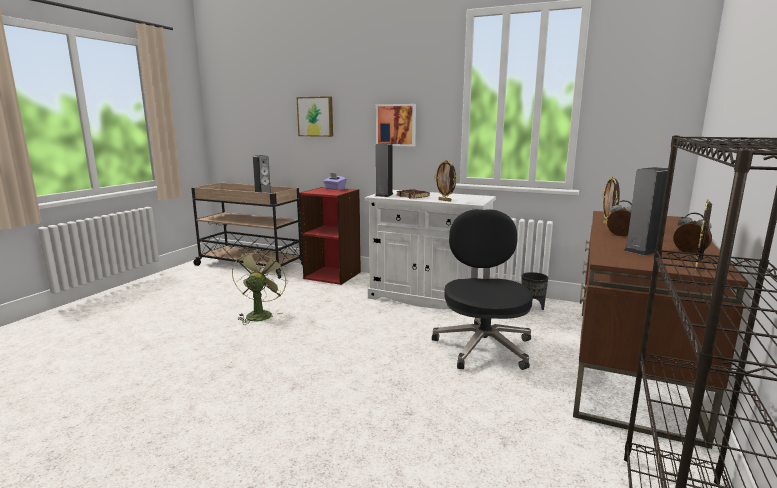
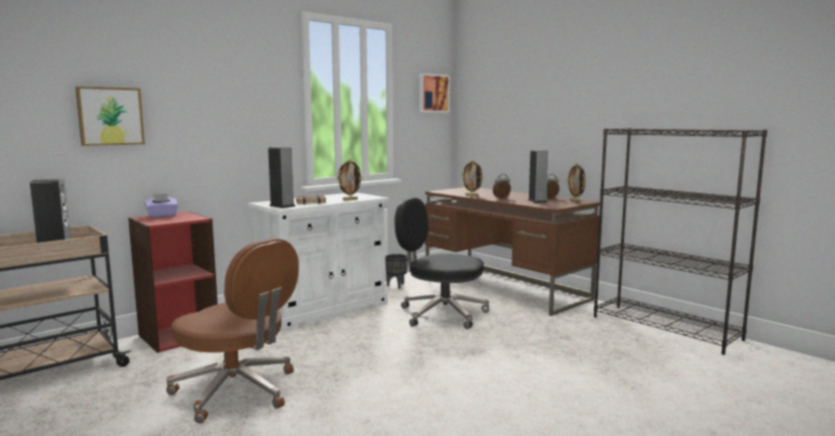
camera: 65 degrees left, 5 degrees down
(260, 314) = (237, 391): green fan -> brown office chair
(396, 125) = (234, 127): picture -> picture (433, 93)

